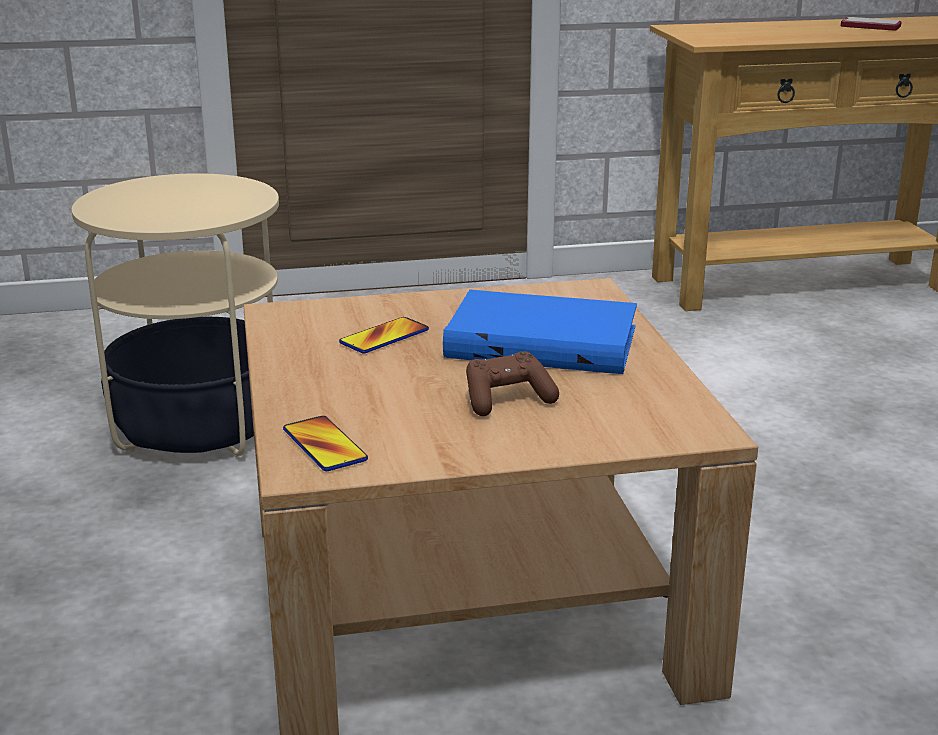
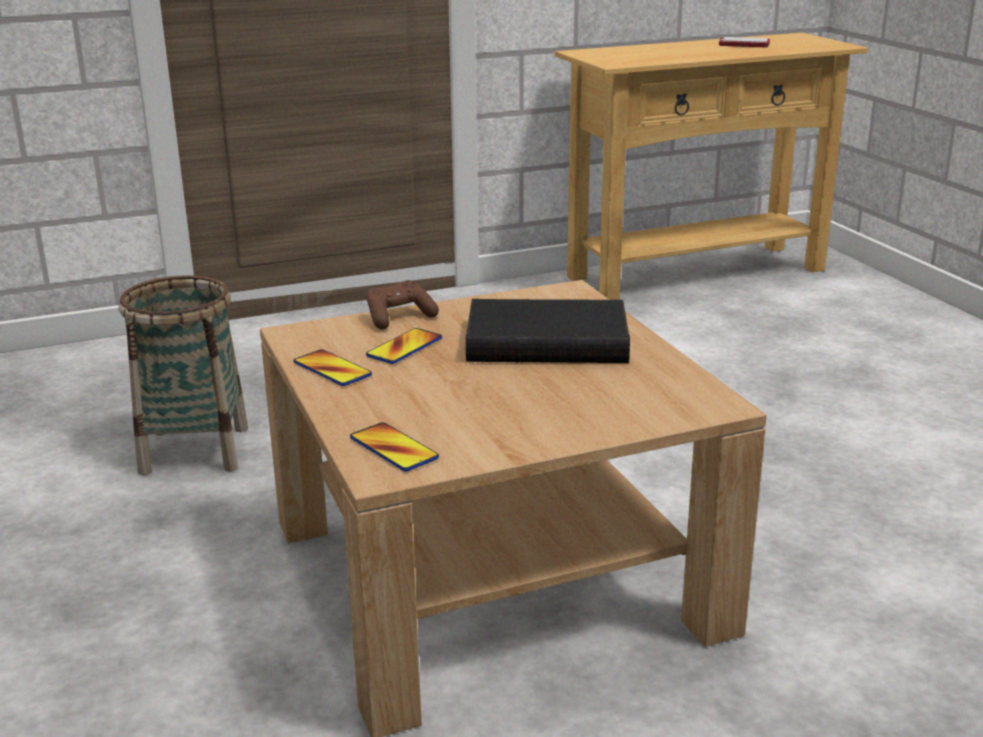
camera: 10 degrees left, 0 degrees up
(200, 429) = (195, 450): beige side table -> basket
(297, 354) = (332, 369): none -> phone
(507, 400) = (538, 394): brown game controller -> brown game controller (399, 317)
(544, 341) = (548, 340): blue book -> black book

